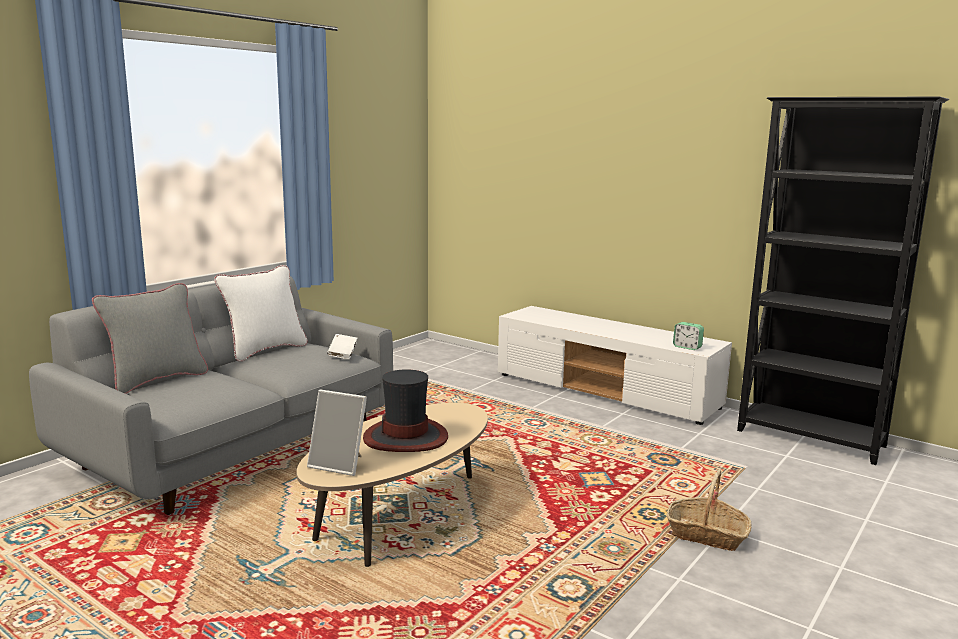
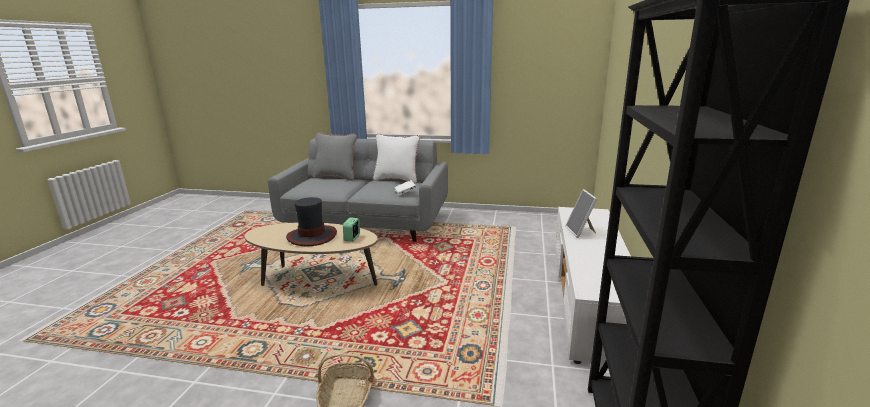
camera: 65 degrees right, 5 degrees up
(340, 464) = (270, 232): picture frame -> picture frame (581, 232)
(687, 347) = (592, 284): alarm clock -> alarm clock (352, 238)

